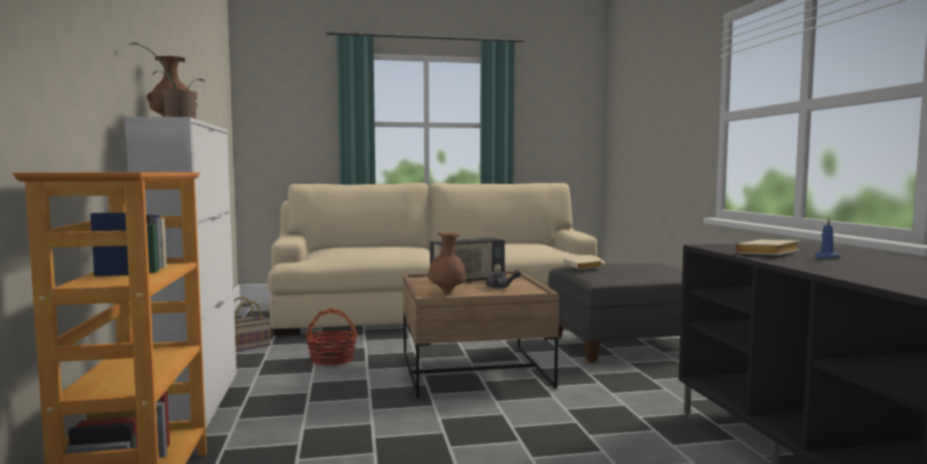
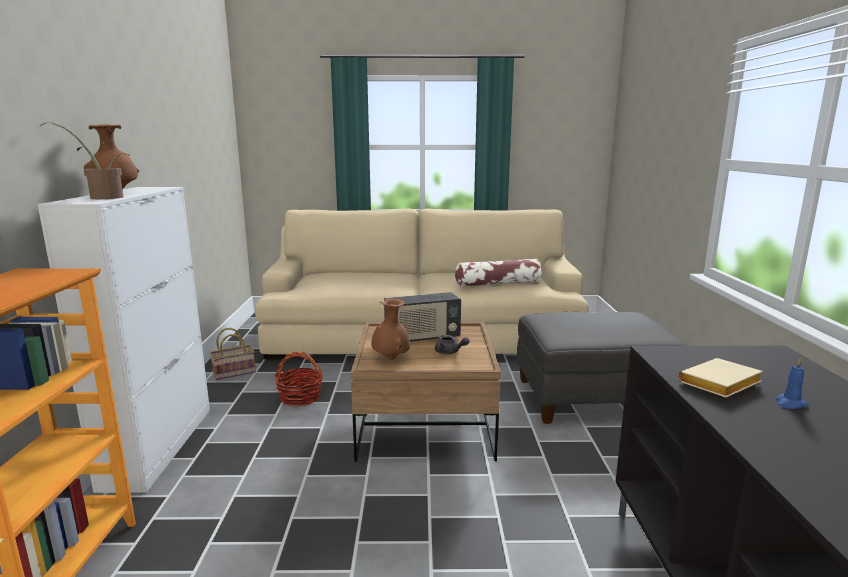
camera: 10 degrees right, 10 degrees up
(517, 249) = (498, 283): none -> pillow
(583, 267) = (551, 320): beige book -> none

